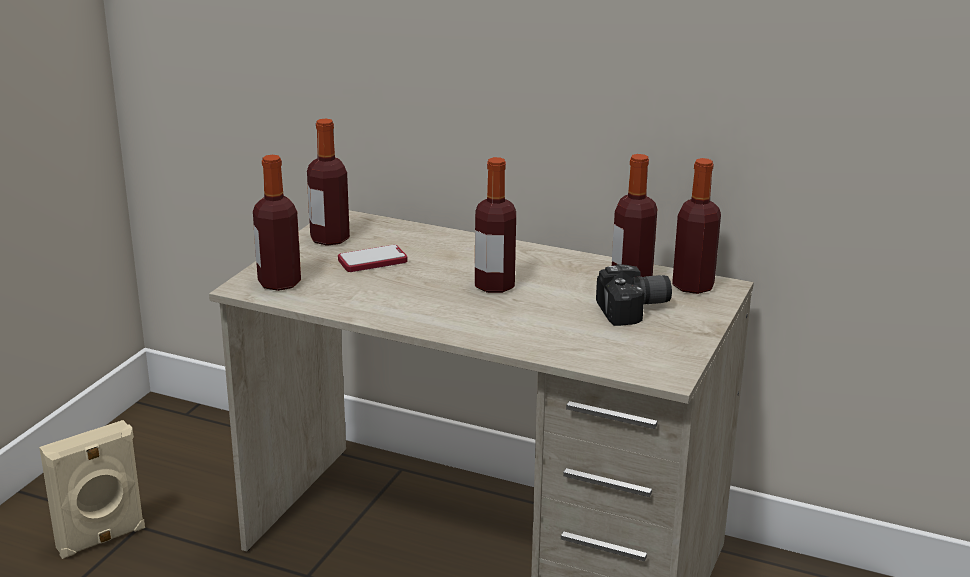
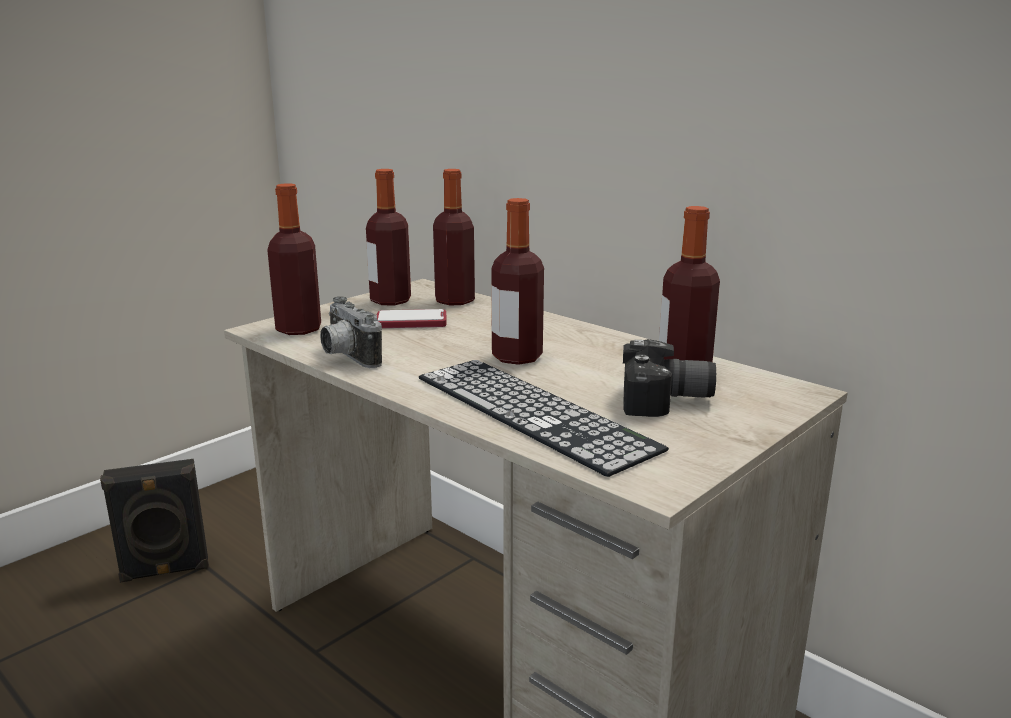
camera: 20 degrees right, 5 degrees down
(102, 540) = (165, 571): beige speaker -> black speaker
(353, 306) = (346, 357): none -> camera
(545, 333) = (532, 411): none -> keyboard
(693, 286) = (760, 386): bottle -> bottle (454, 300)

